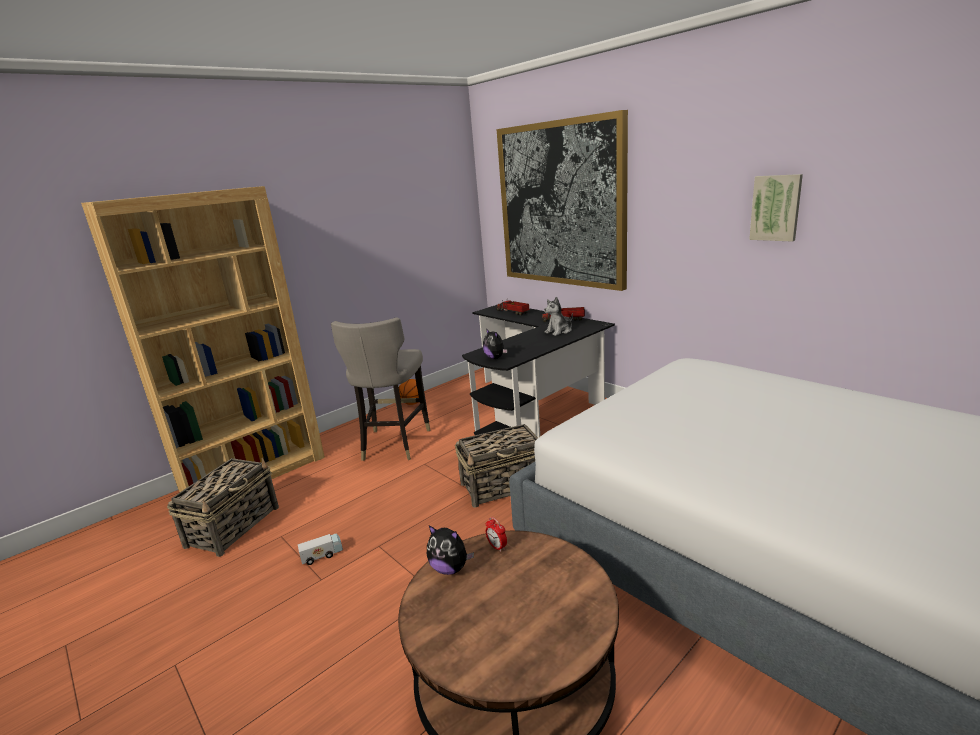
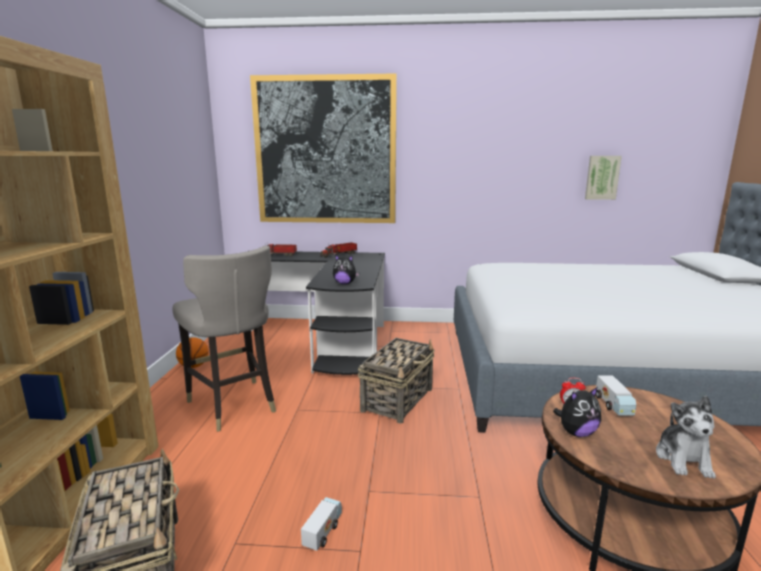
camera: 45 degrees left, 5 degrees down
(534, 566) = (613, 405): none -> toy truck
(559, 331) = (354, 261): plush toy -> plush toy (683, 459)
(776, 208) = (514, 154): picture -> picture (602, 177)

